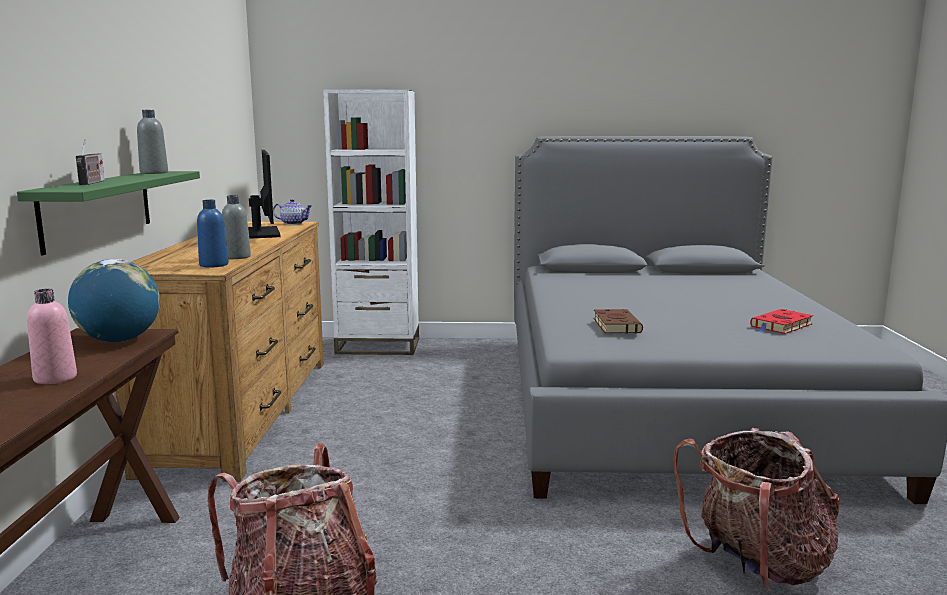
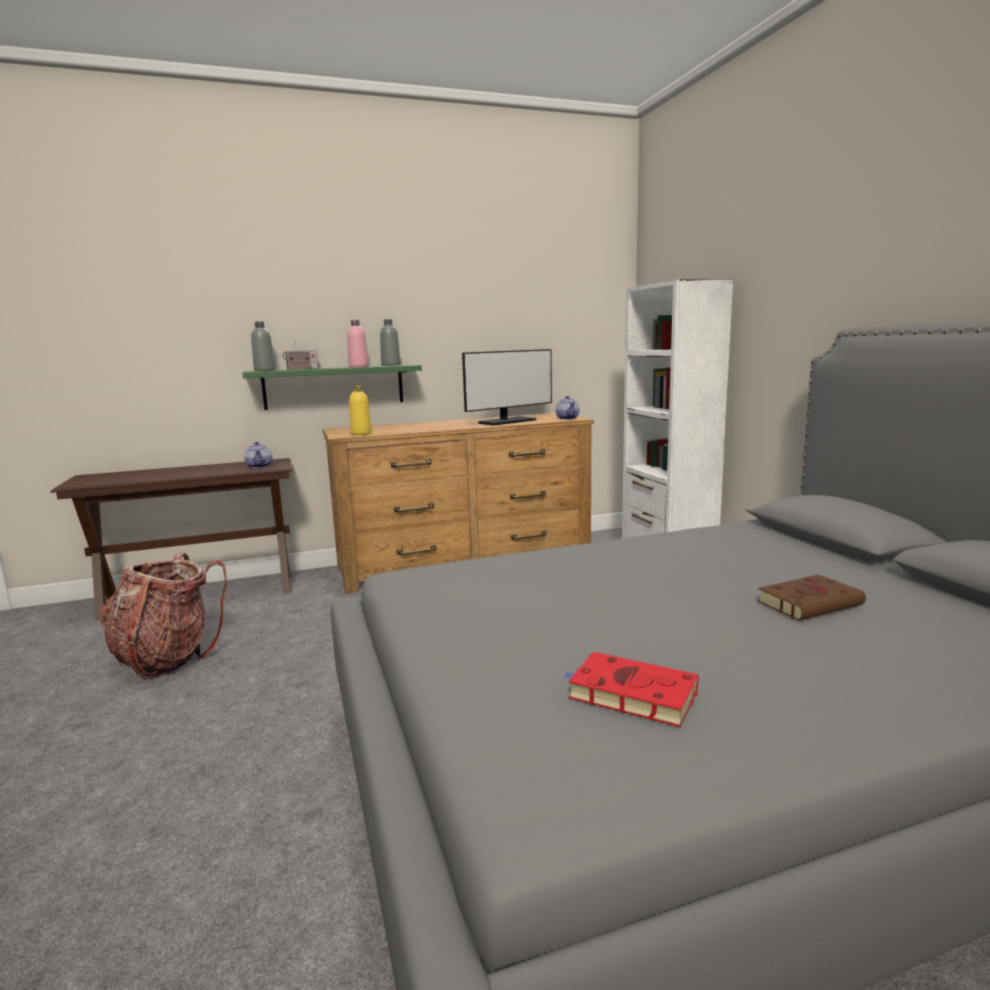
camera: 70 degrees right, 0 degrees up
(55, 378) = (182, 473): pink bottle -> pink bottle (358, 366)
(119, 340) = (259, 466): globe -> teapot
(214, 265) = (361, 433): blue bottle -> yellow bottle
(237, 257) = (395, 432): grey bottle -> grey bottle (264, 370)
(616, 325) = (494, 580): brown book -> brown book (811, 603)
(757, 564) = (206, 897): backpack -> none

